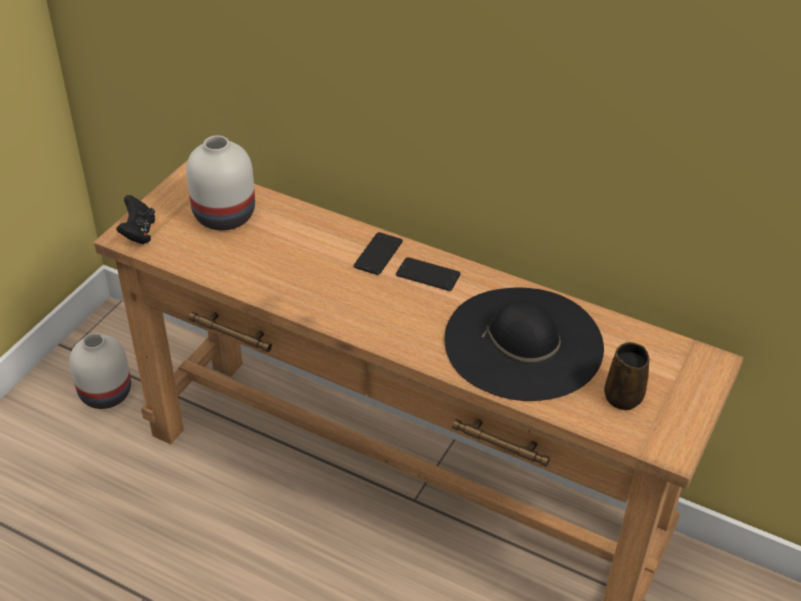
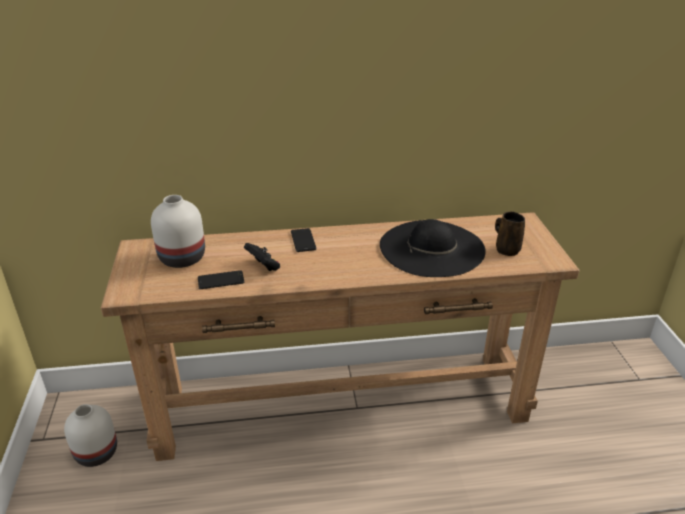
camera: 35 degrees left, 10 degrees down
(139, 233) = (131, 289): black game controller -> black game controller (264, 267)
(428, 275) = (343, 239): phone -> phone (221, 280)

